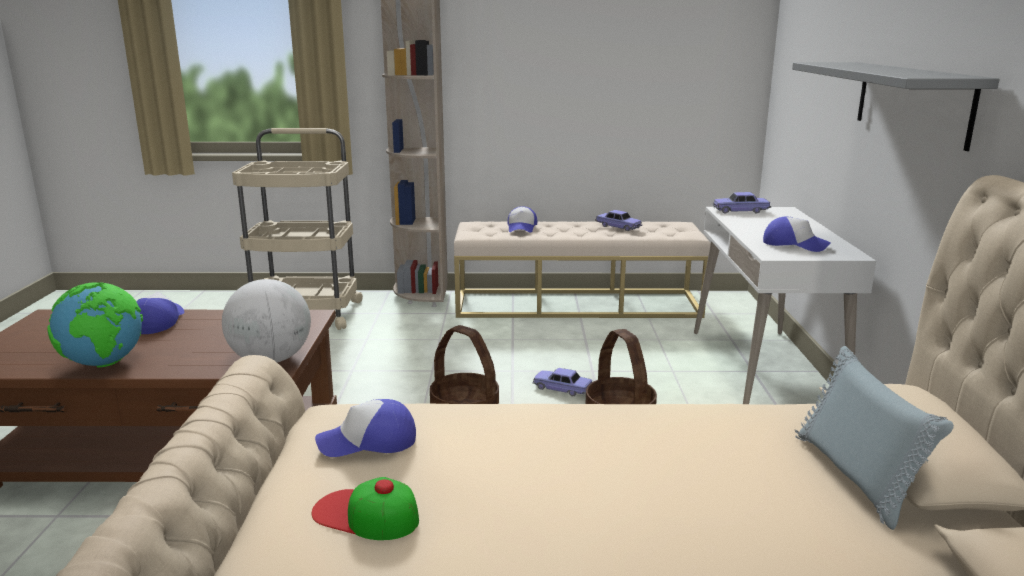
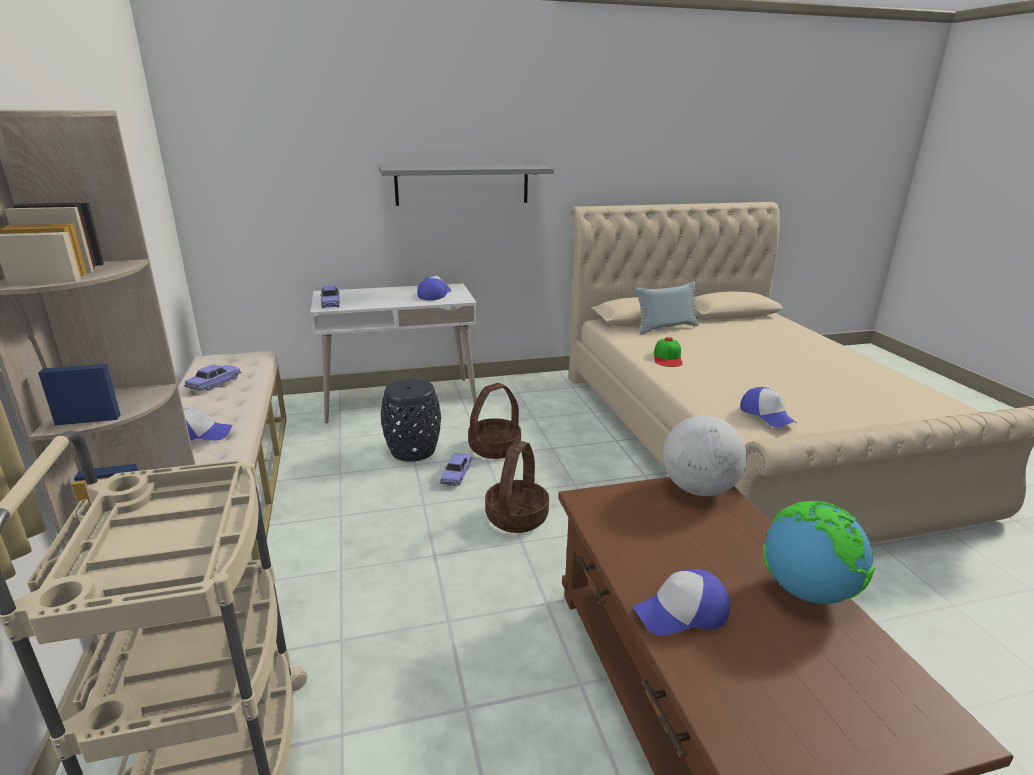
camera: 105 degrees left, 5 degrees up
(365, 515) = (818, 407): cap -> cap (667, 358)
(623, 371) = (413, 450): none -> black stool

